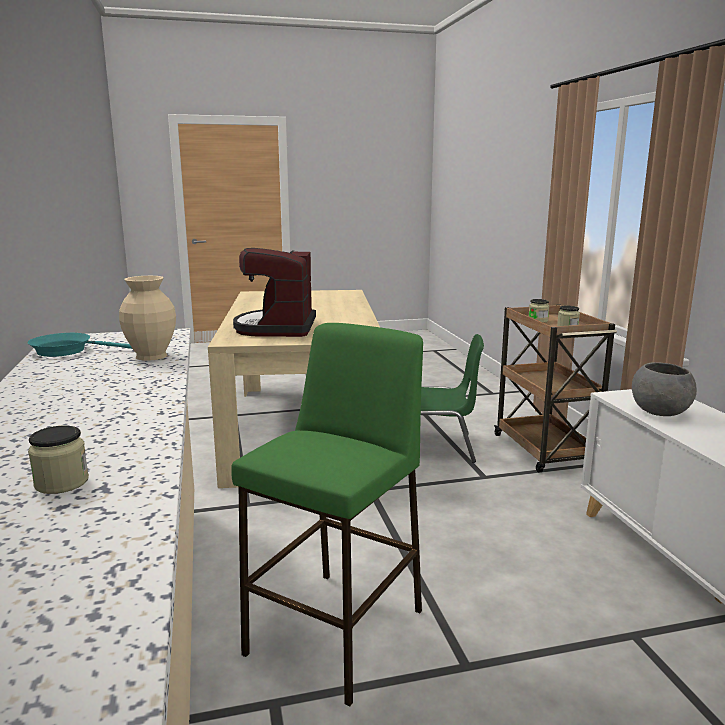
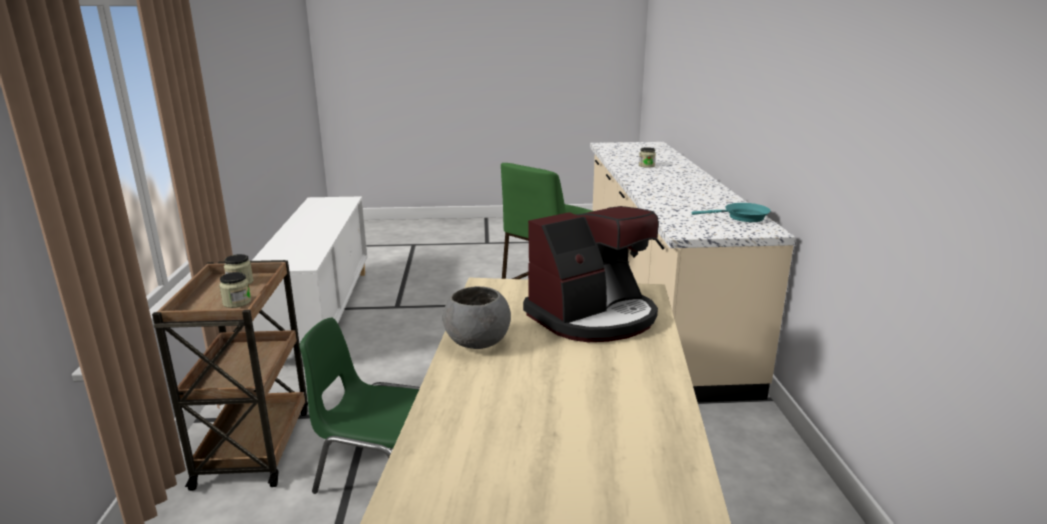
camera: 170 degrees left, 5 degrees up
(151, 356) = (671, 210): beige vase -> none
(277, 328) = (593, 317): coffee machine -> coffee machine turned 45 degrees clockwise
(659, 413) = (306, 250): grey bowl -> grey bowl (477, 344)

